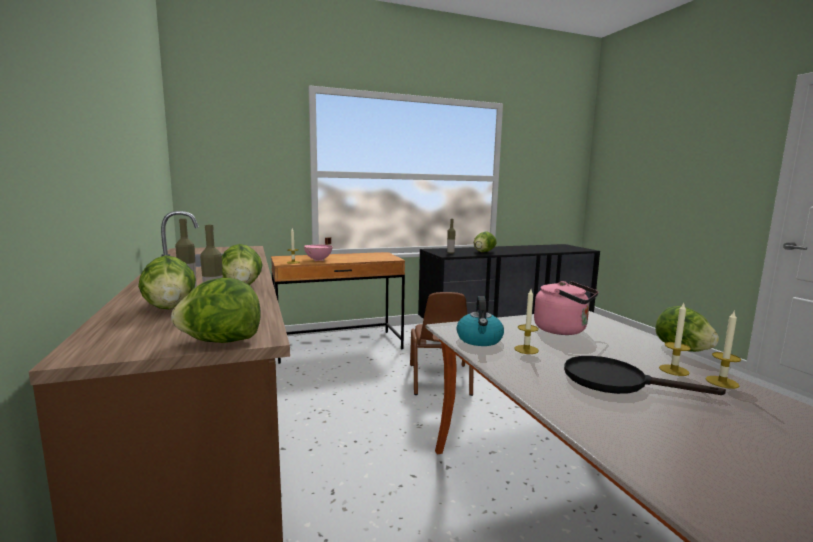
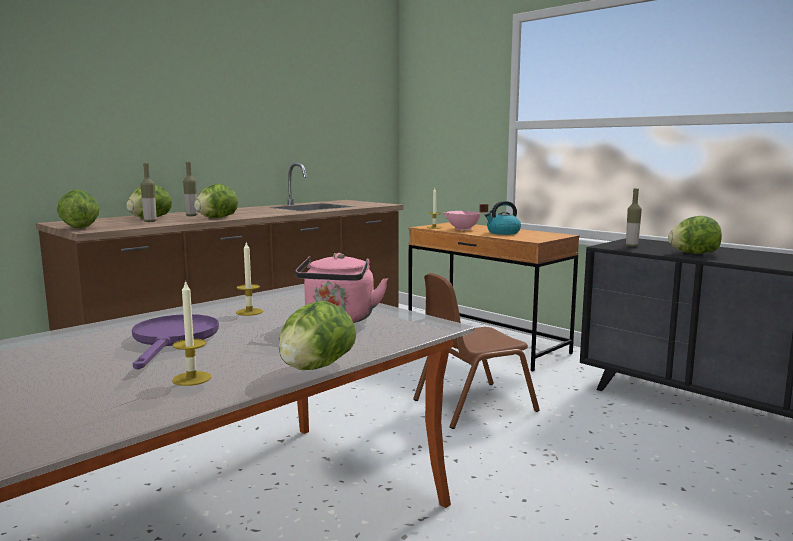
camera: 65 degrees right, 0 degrees up
(479, 340) = (266, 299): kettle -> kettle (503, 233)
(616, 381) = (173, 339): black frying pan -> purple frying pan
(674, 370) = (222, 360): candle -> none

